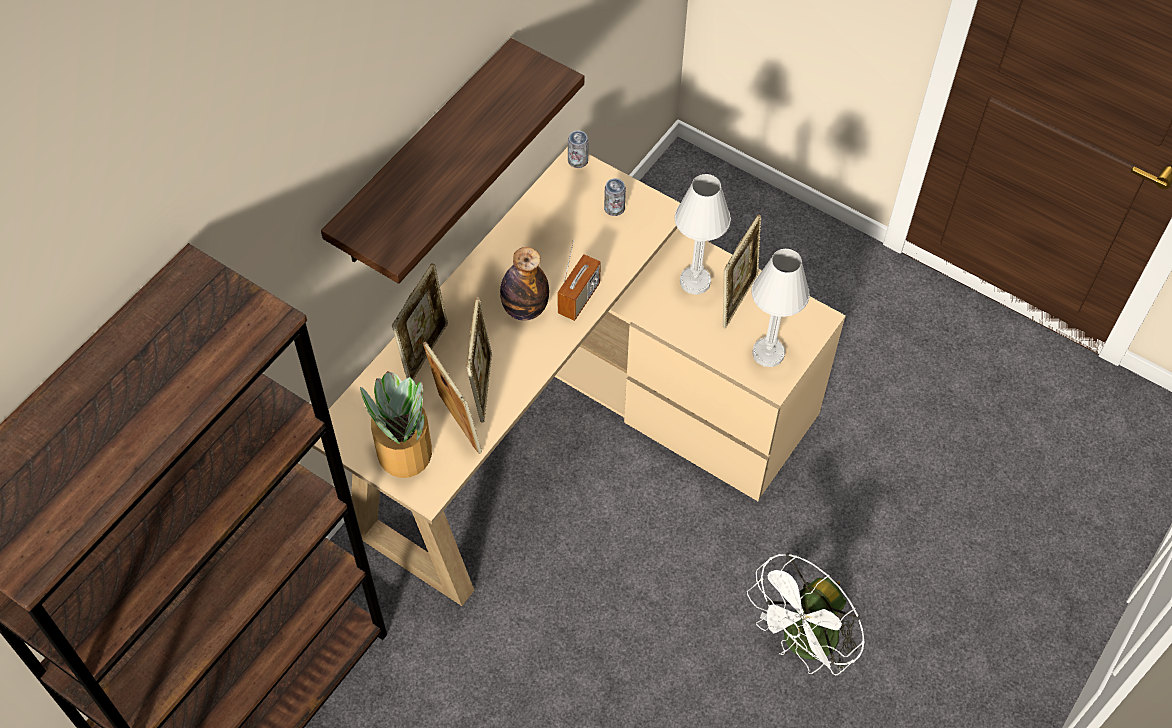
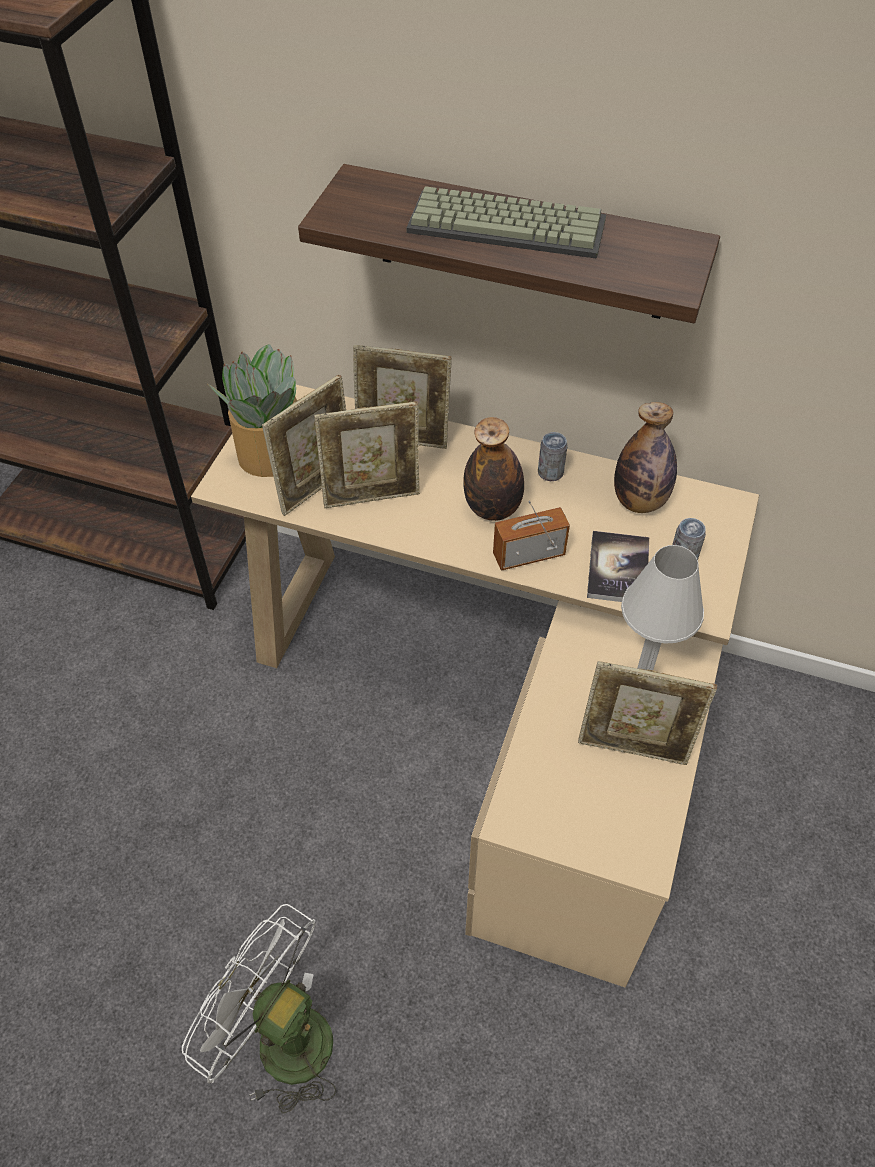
camera: 75 degrees right, 5 degrees down
(451, 147) = (509, 224): none -> keyboard
(551, 215) = (639, 501): none -> bottle
(578, 161) = (736, 507): can -> can (550, 473)
(579, 298) = (528, 555): radio -> radio turned 150 degrees clockwise
(610, 249) = (618, 569): none -> book
(768, 353) = (558, 805): white table lamp -> none

